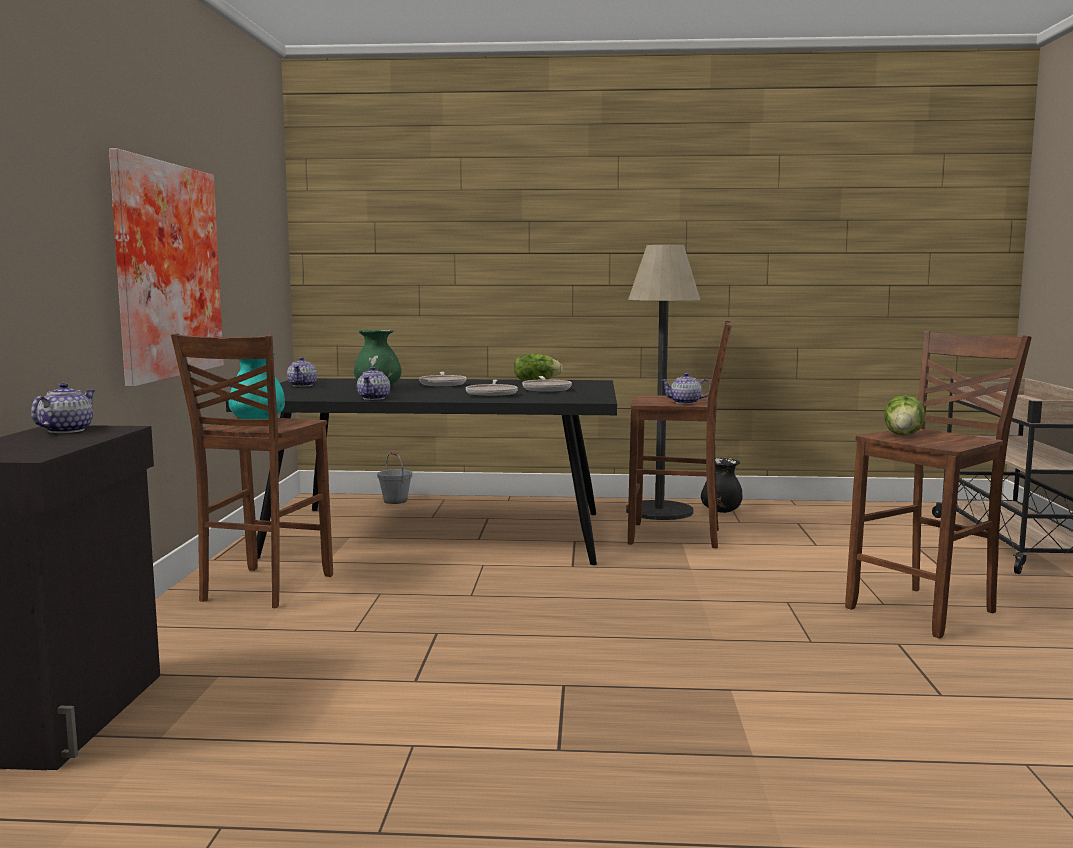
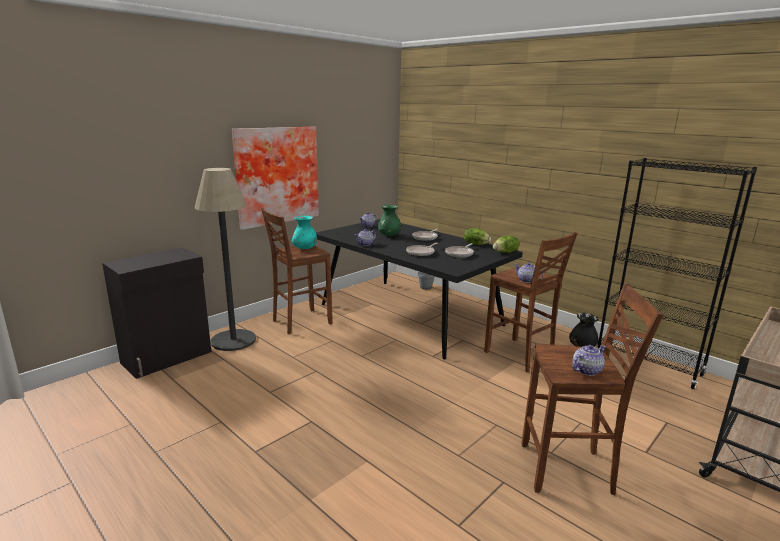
camera: 40 degrees right, 10 degrees up
(65, 430) = (174, 253): teapot -> teapot (586, 370)
(659, 511) = (544, 335): floor lamp -> floor lamp (233, 340)
(811, 509) = (648, 365): none -> black bookcase
(904, 435) = (567, 353): lettuce -> lettuce (505, 252)

